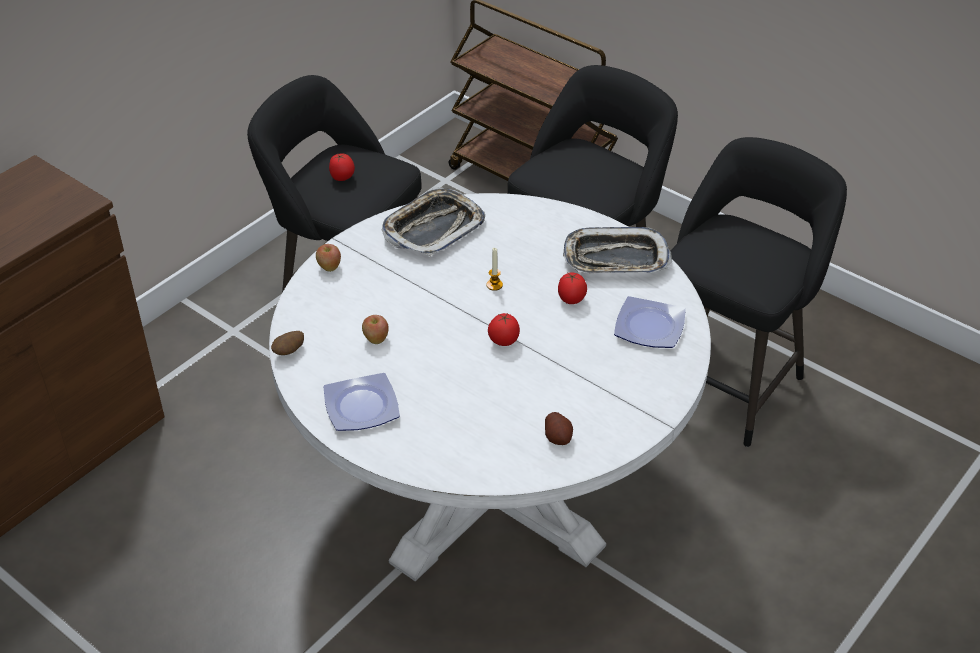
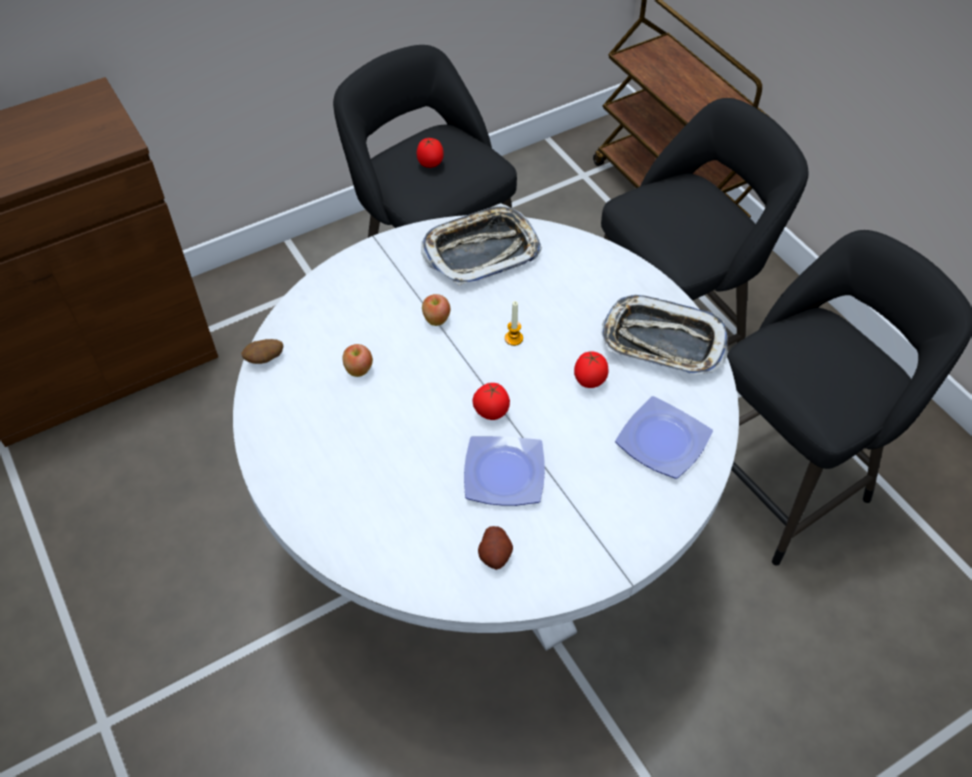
camera: 20 degrees right, 10 degrees up
(329, 267) = (352, 270): apple -> apple (436, 320)
(363, 407) = (306, 450): plate -> plate (505, 475)

